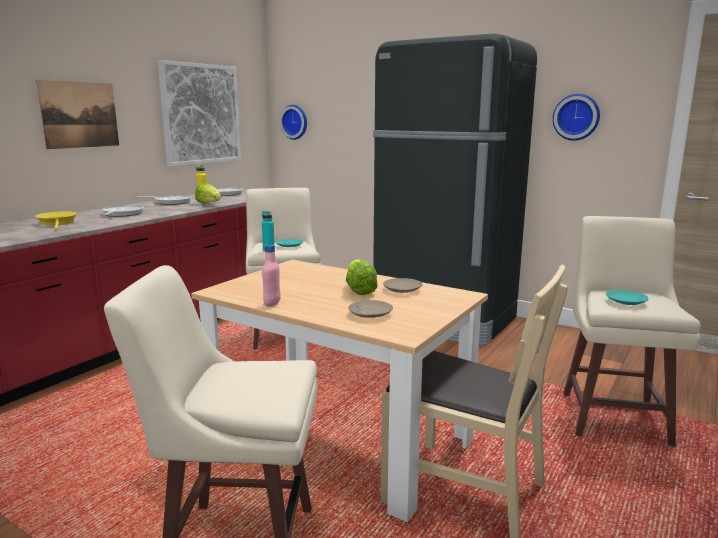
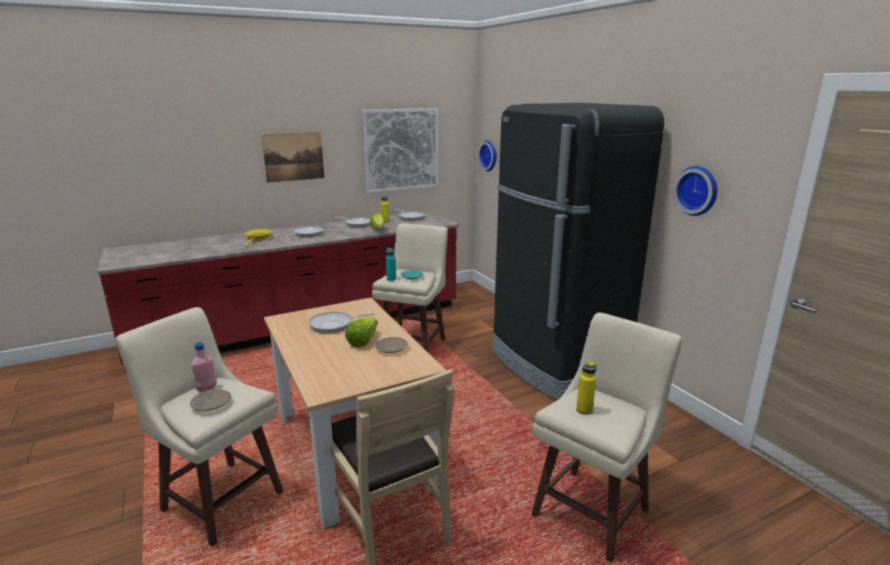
camera: 30 degrees right, 5 degrees up
(272, 304) = (290, 340): pink bottle -> pink bottle (207, 388)
(298, 284) = (334, 325): none -> frying pan
(369, 314) = (330, 367): beige plate -> beige plate (211, 404)
(626, 302) = (584, 410): turquoise plate -> yellow bottle

